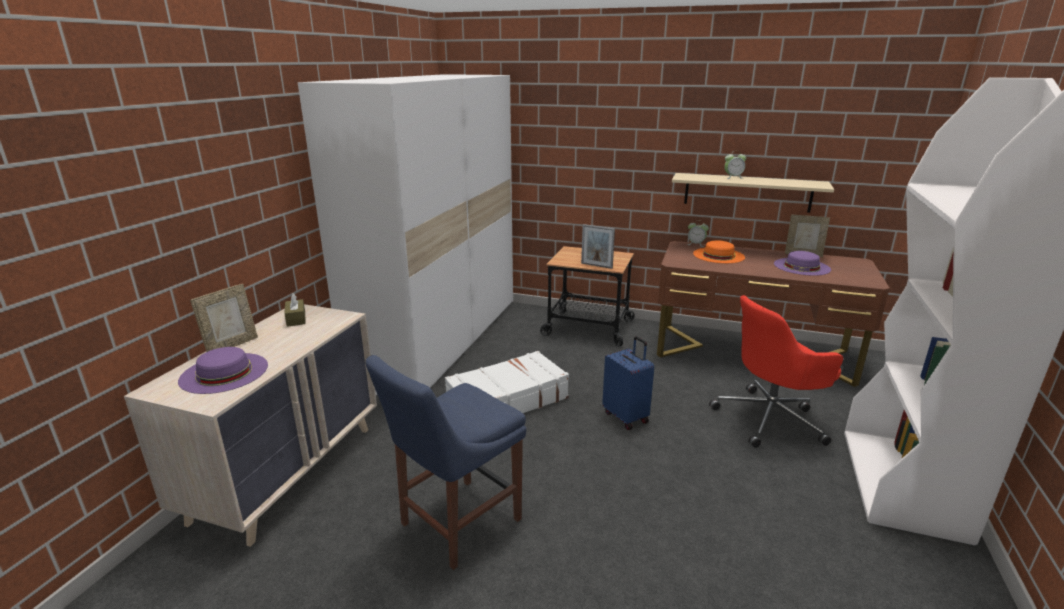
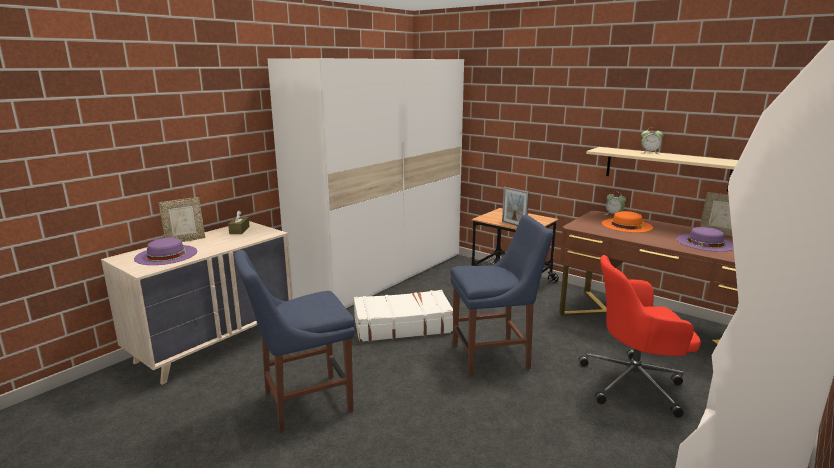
camera: 20 degrees right, 5 degrees down
(626, 417) = (494, 356): blue suitcase -> blue chair

